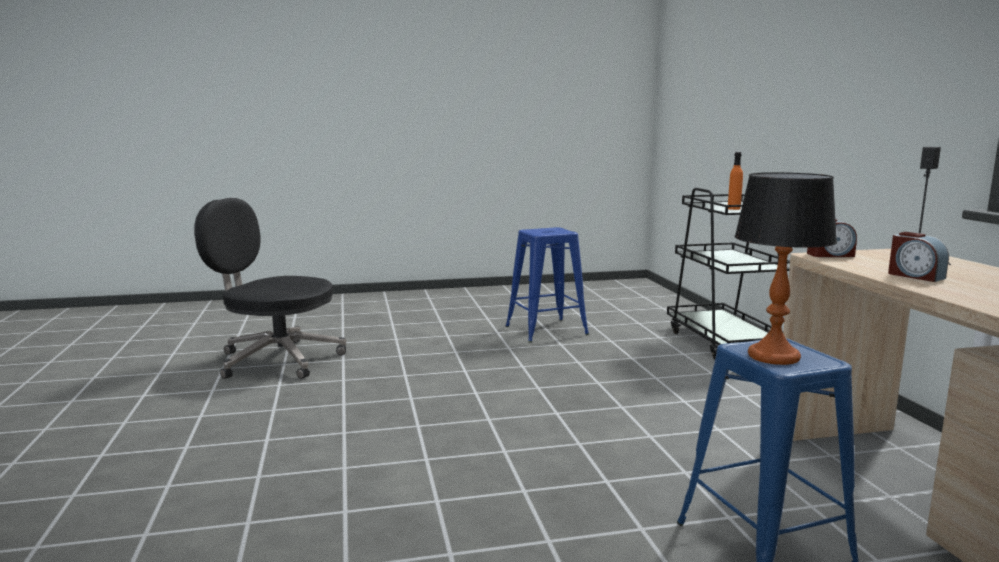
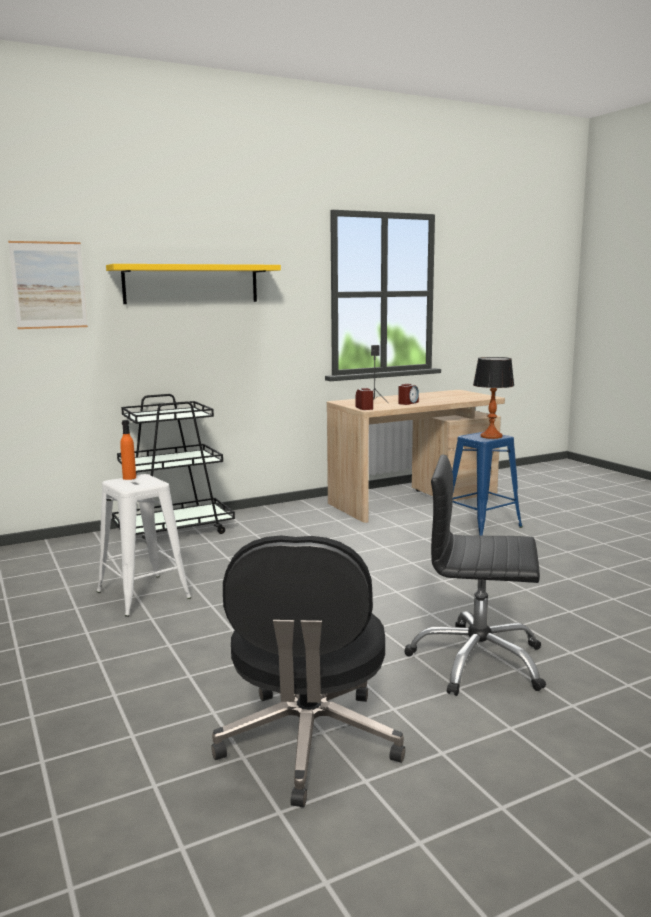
camera: 105 degrees left, 0 degrees up
(301, 426) = (477, 661): none -> black office chair
(547, 330) = (143, 595): blue stool -> white stool
(729, 63) = (49, 285): none -> picture
(733, 208) = (181, 414): orange bottle -> orange bottle (129, 478)
(823, 49) = (191, 284): none -> yellow shelf

